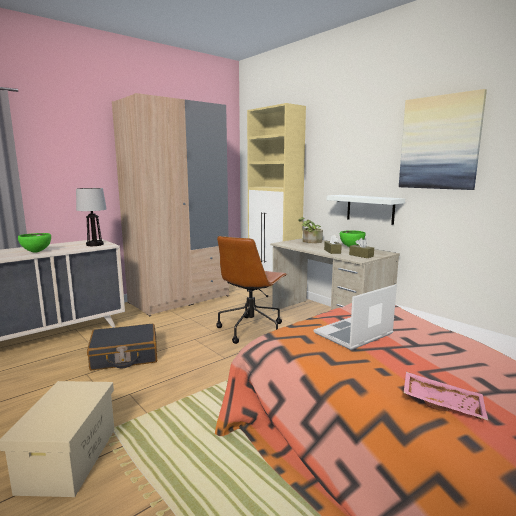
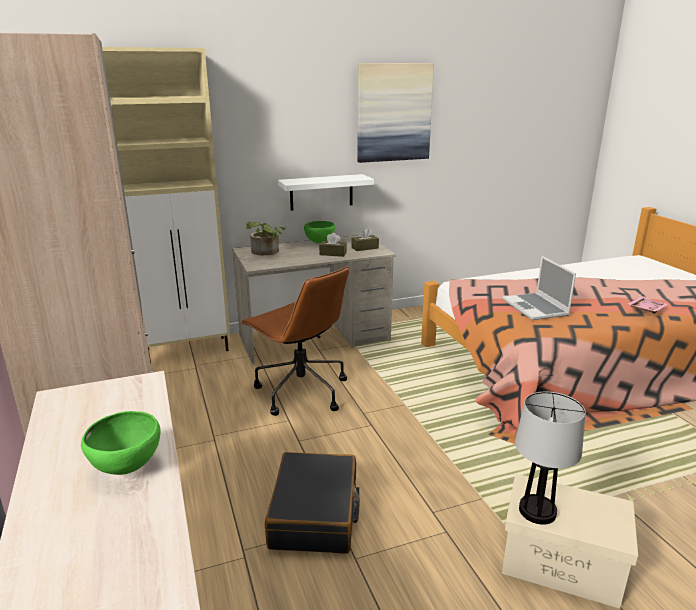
camera: 70 degrees left, 10 degrees up
(95, 244) = (120, 395): table lamp -> table lamp (536, 511)

